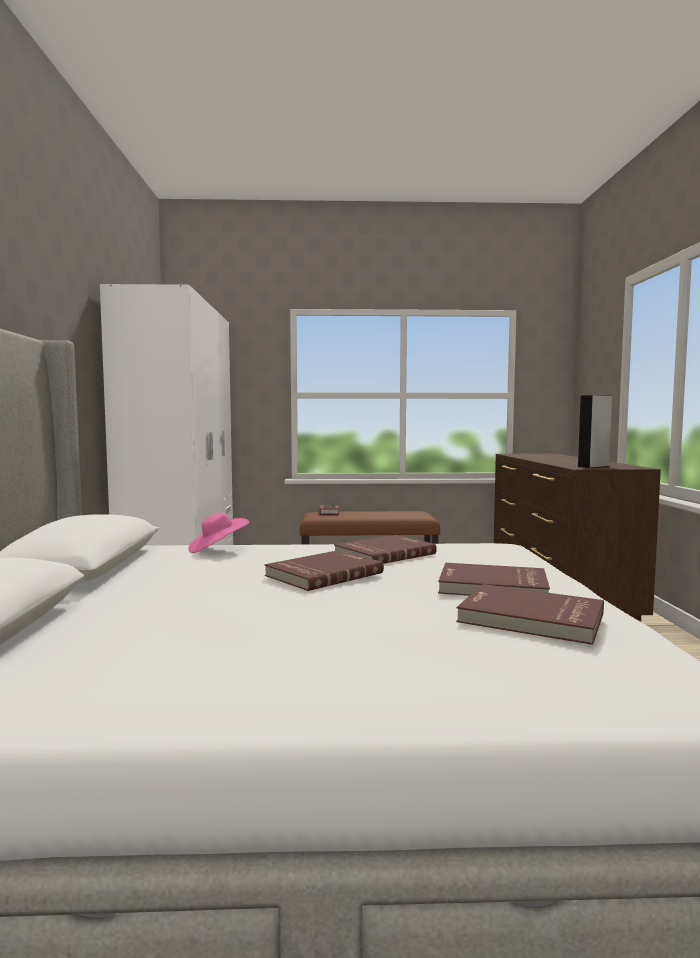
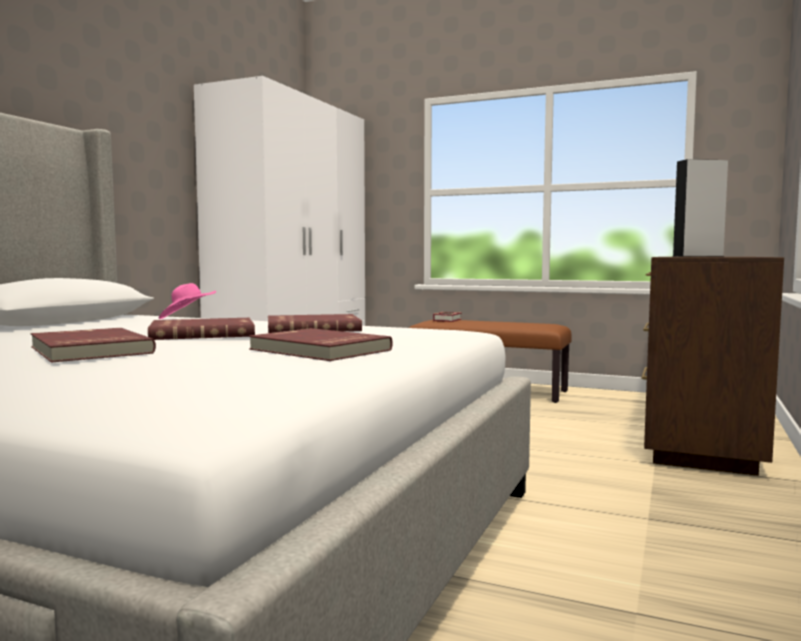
camera: 25 degrees right, 0 degrees up
(530, 618) = (241, 363): red book -> red book (88, 350)

